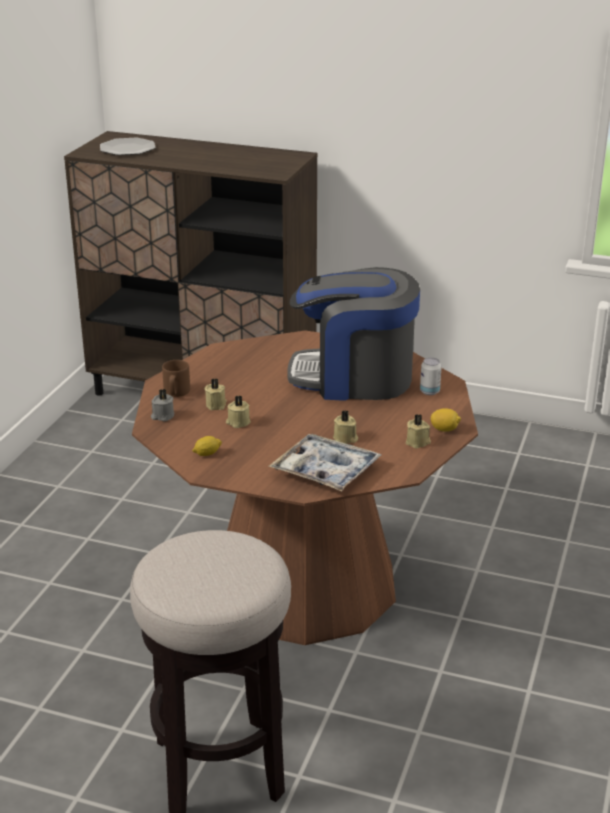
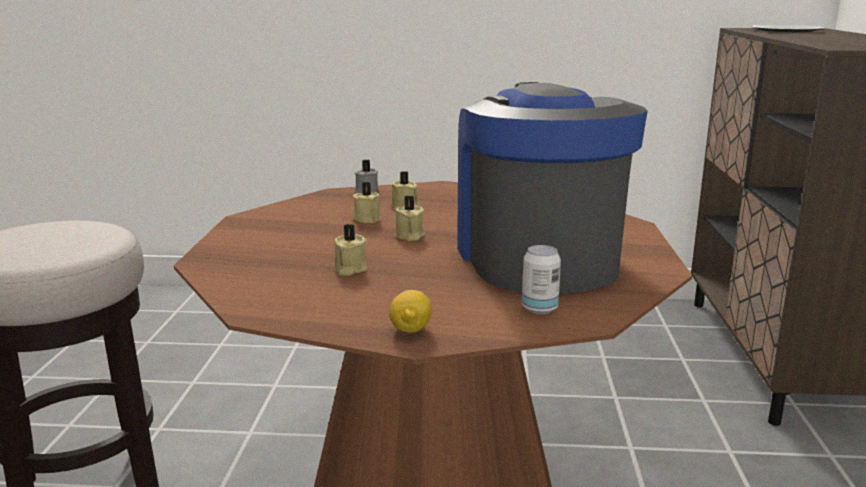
camera: 75 degrees right, 10 degrees down
(176, 392) = (423, 192): brown mug -> none
(207, 454) = (288, 215): lemon -> none
(325, 471) = (255, 267): tray -> none
(418, 442) = (356, 313): beige candle -> beige candle (409, 236)

